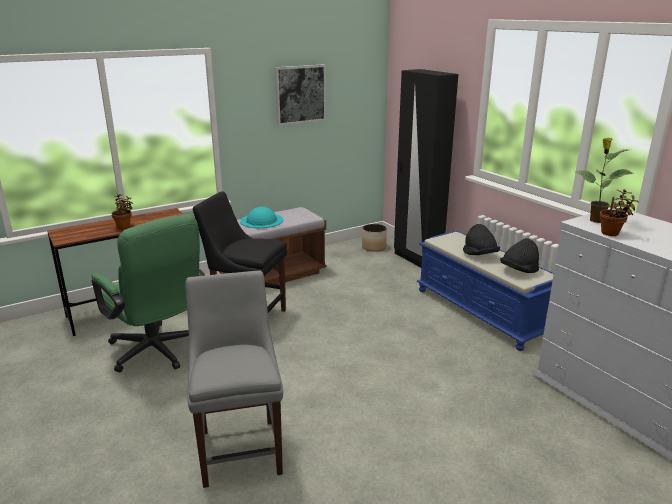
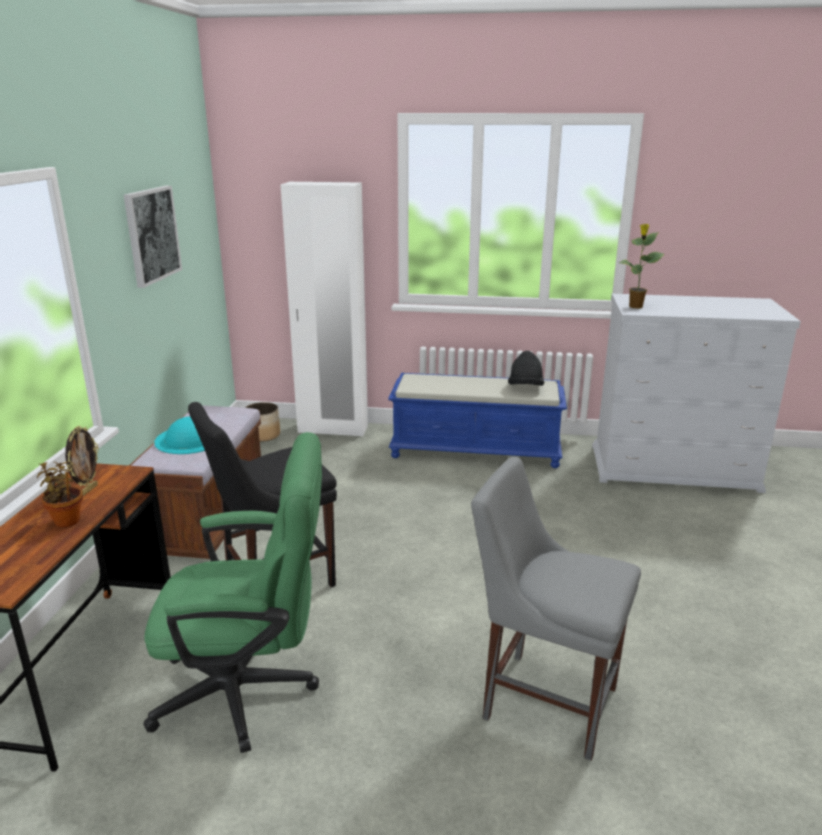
camera: 50 degrees left, 0 degrees up
(153, 219) = (88, 490): none -> picture frame
(417, 260) = (333, 429): black wardrobe -> white wardrobe
(479, 255) = (471, 387): black hat -> none
(612, 233) = (669, 312): potted plant -> none

